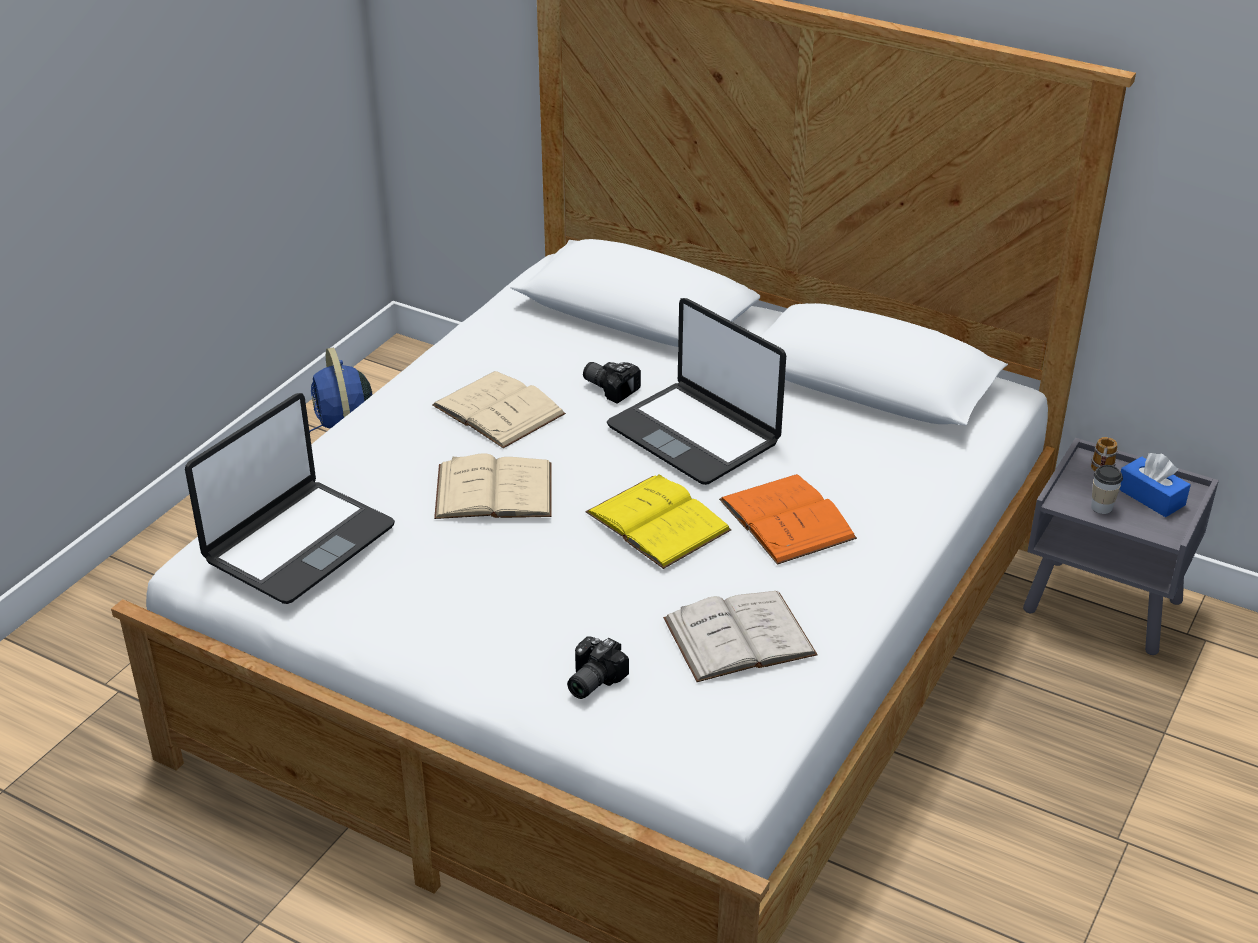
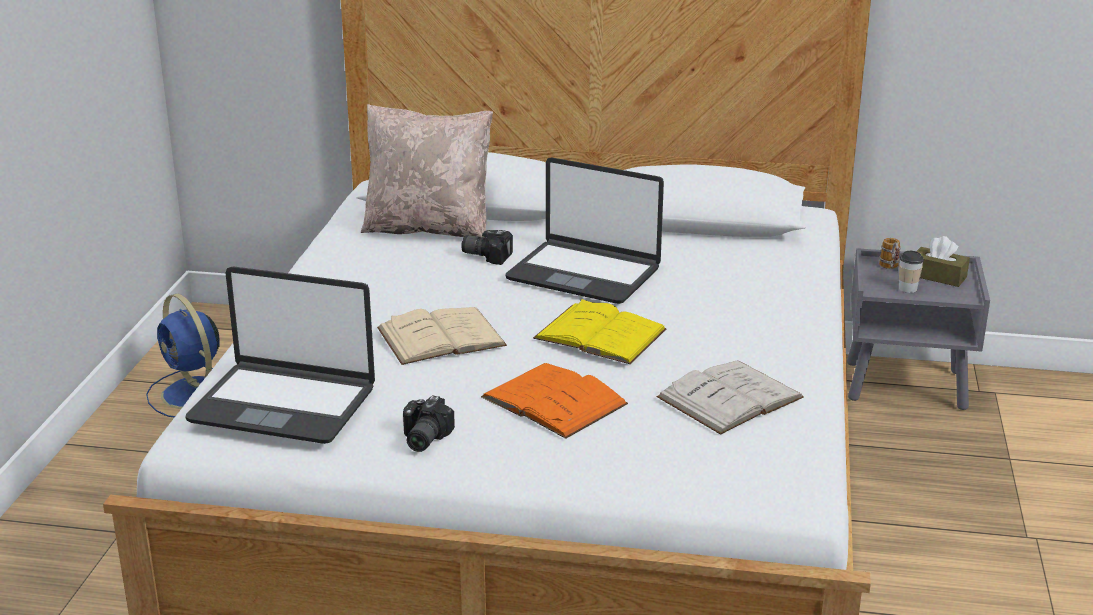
camera: 20 degrees left, 10 degrees down
(298, 543) = (284, 404): laptop -> laptop turned 90 degrees clockwise
(498, 409) = (400, 284): beige book -> none
(573, 337) = (429, 228): none -> beige pillow
(590, 680) = (627, 451): camera -> camera (422, 439)
(787, 519) = (705, 314): orange book -> orange book (554, 400)
(1151, 497) = (938, 276): blue tissue box -> brown tissue box

